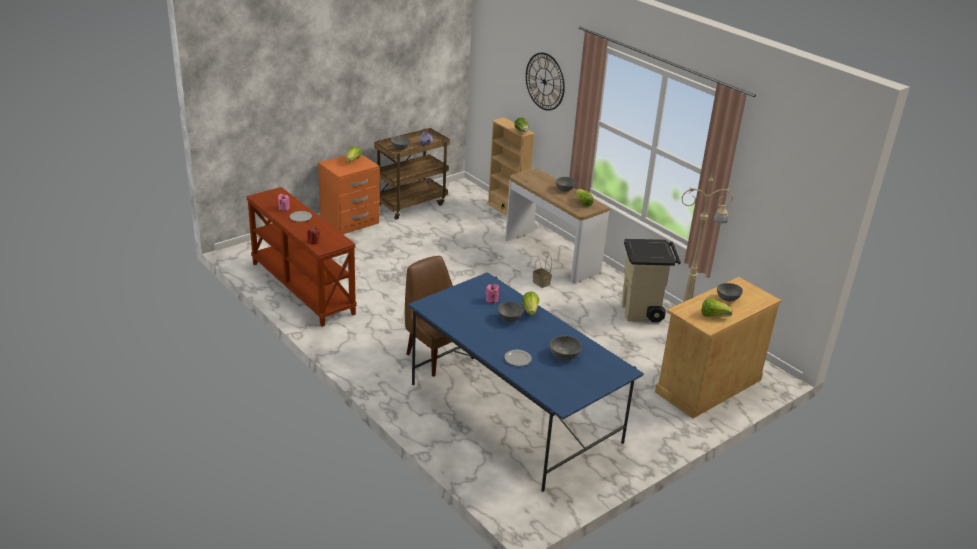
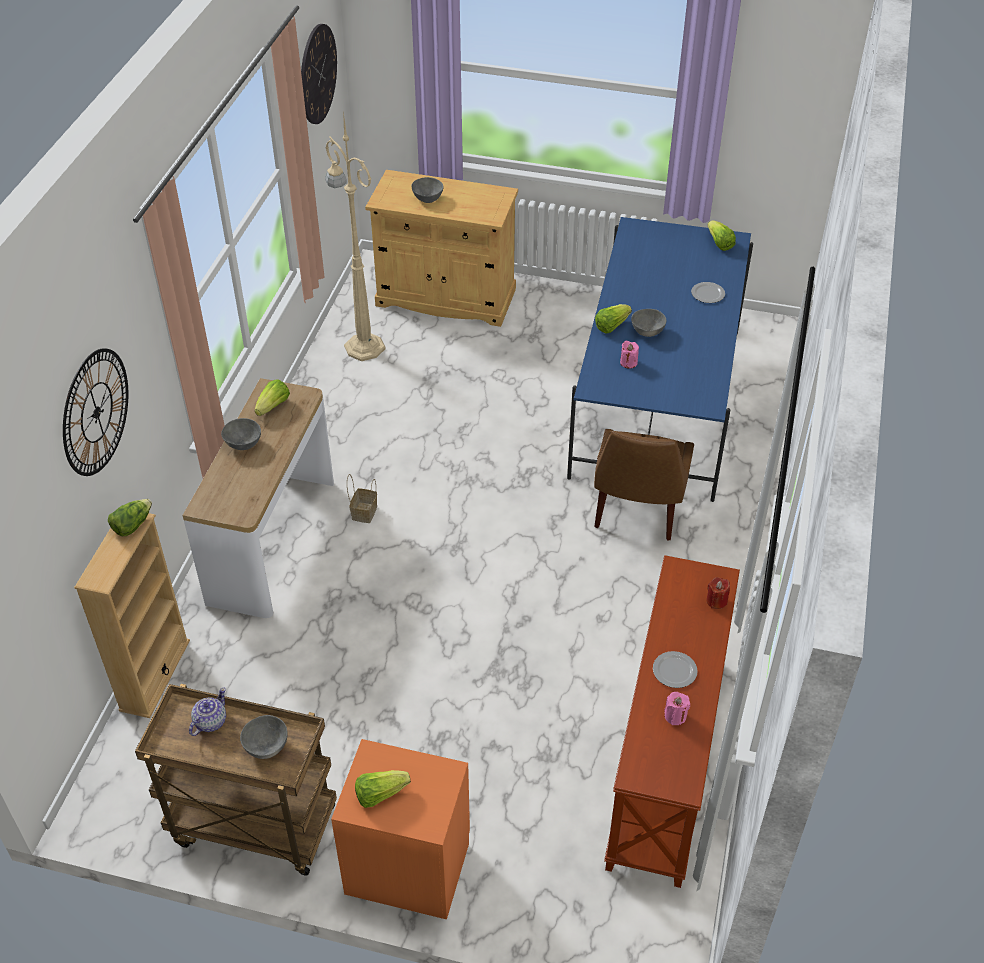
camera: 125 degrees left, 15 degrees up
(564, 355) = (659, 270): grey bowl -> none
(642, 312) = (342, 395): beige trash can -> none
(713, 315) = (476, 197): lettuce -> lettuce (719, 243)
(791, 186) = (317, 74): none -> wall clock

